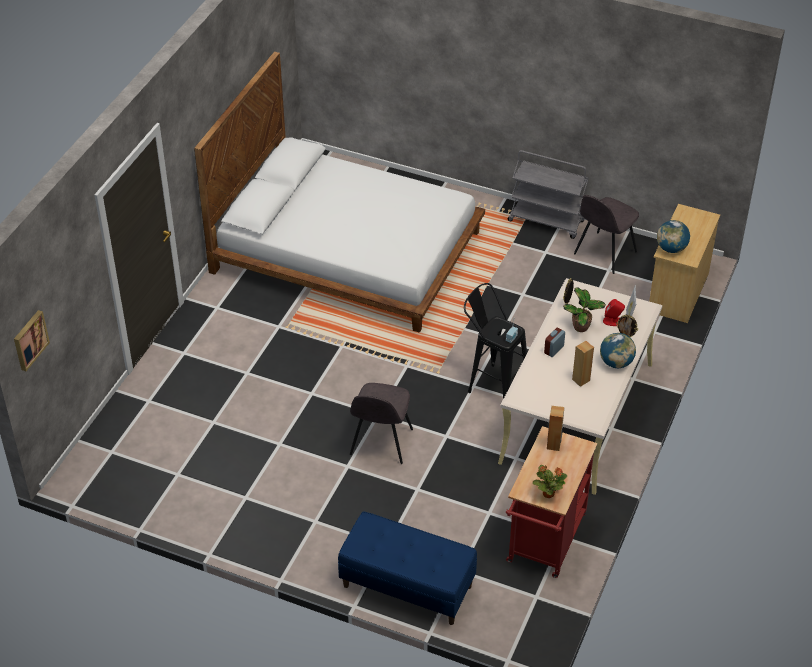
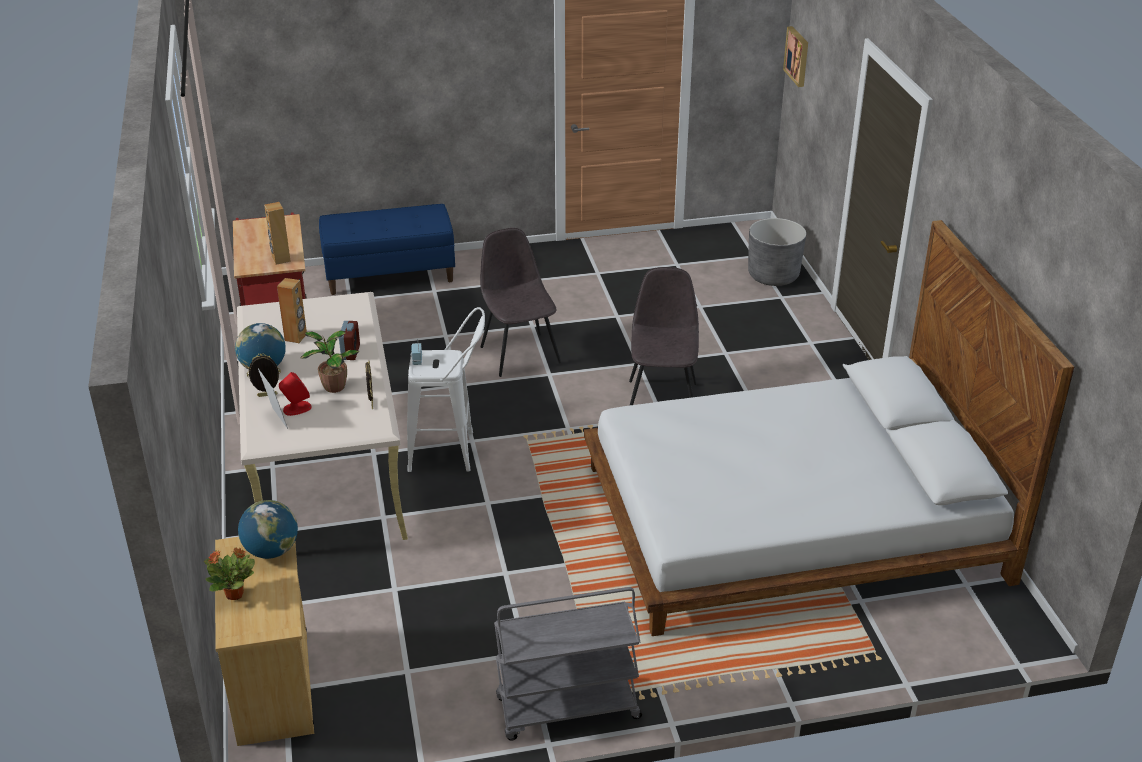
camera: 145 degrees right, 10 degrees down
(126, 424) = (773, 275): none -> grey planter
(493, 384) = (450, 452): black stool -> white stool
(548, 493) = (260, 227): potted plant -> potted plant (235, 594)
(604, 253) = (432, 696): grey chair -> grey chair (662, 398)

